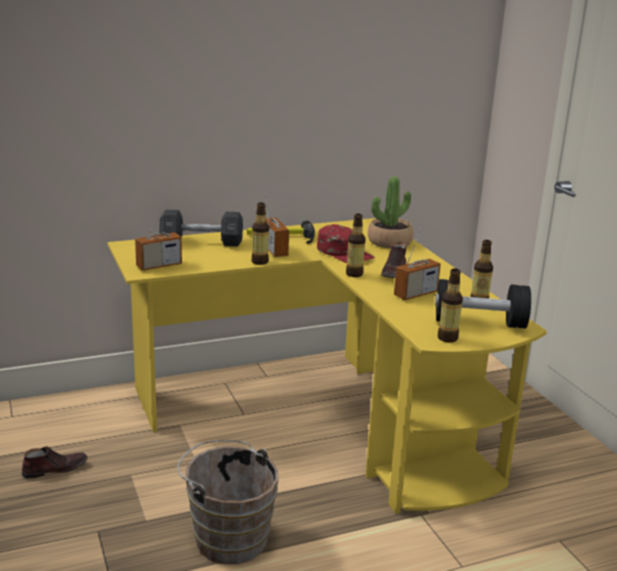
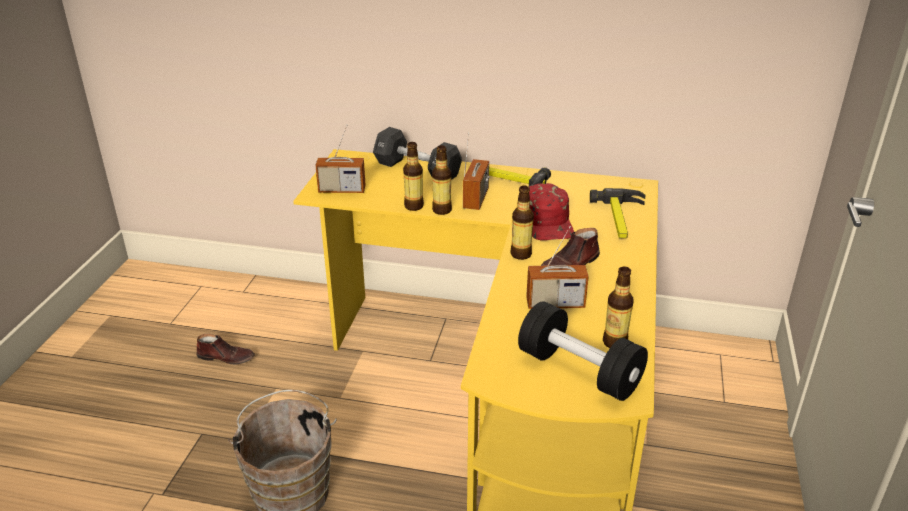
camera: 35 degrees right, 10 degrees up
(389, 242) = (620, 219): potted plant -> hammer
(447, 338) = (511, 379): bottle -> bottle (413, 206)

